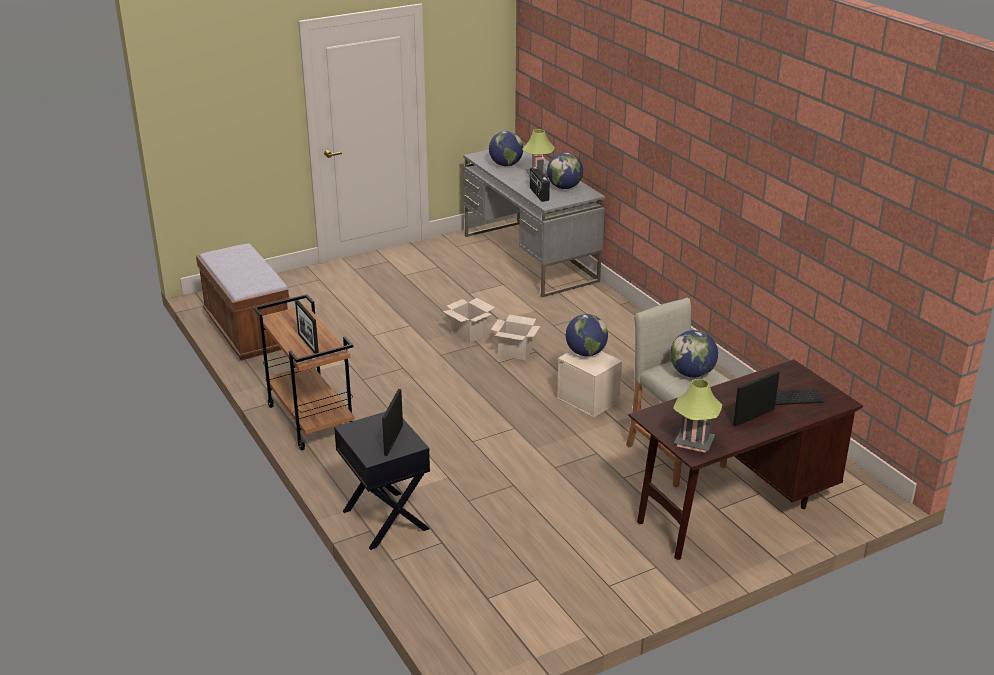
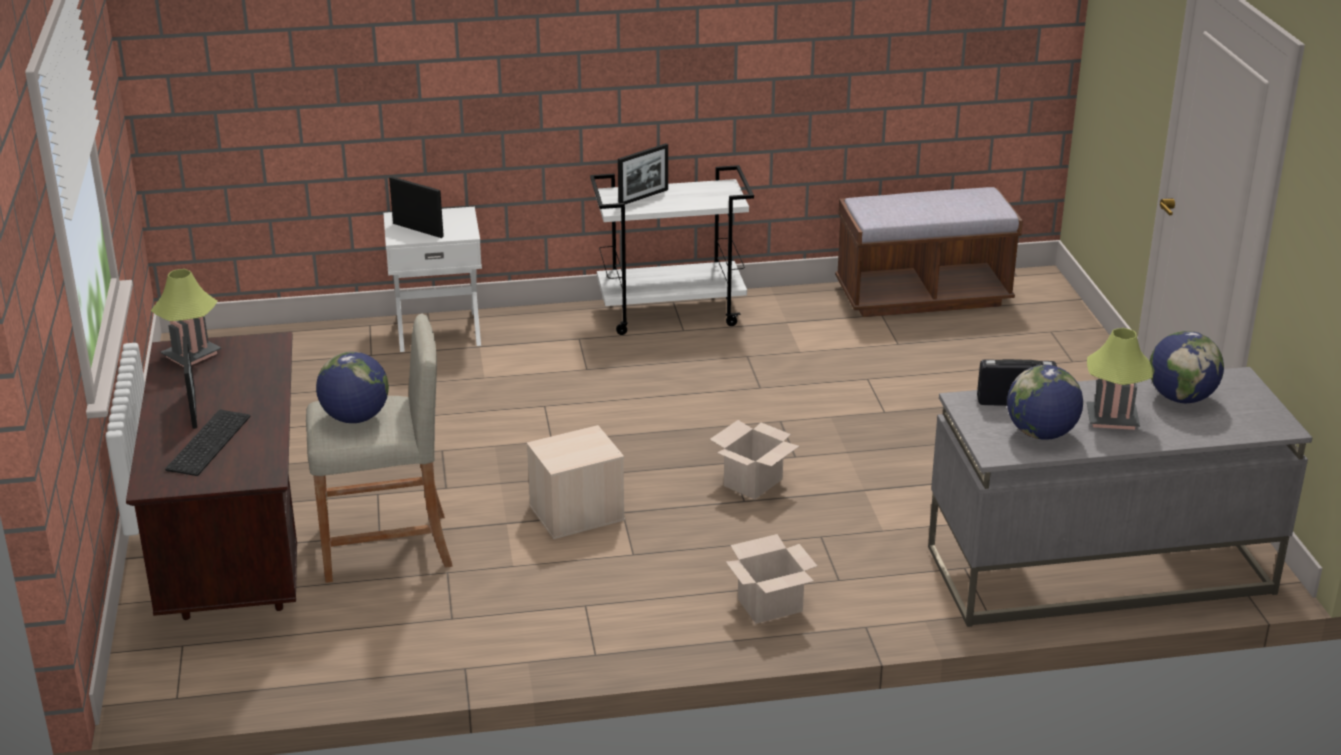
camera: 110 degrees right, 0 degrees up
(308, 344) = (643, 197): picture frame -> picture frame turned 150 degrees clockwise
(309, 420) = (672, 313): brown cart -> white cart
(384, 520) = (438, 330): black nightstand -> white nightstand
(470, 334) = (831, 455): cardboard box -> cardboard box (769, 606)
(585, 353) = (593, 449): globe -> none

